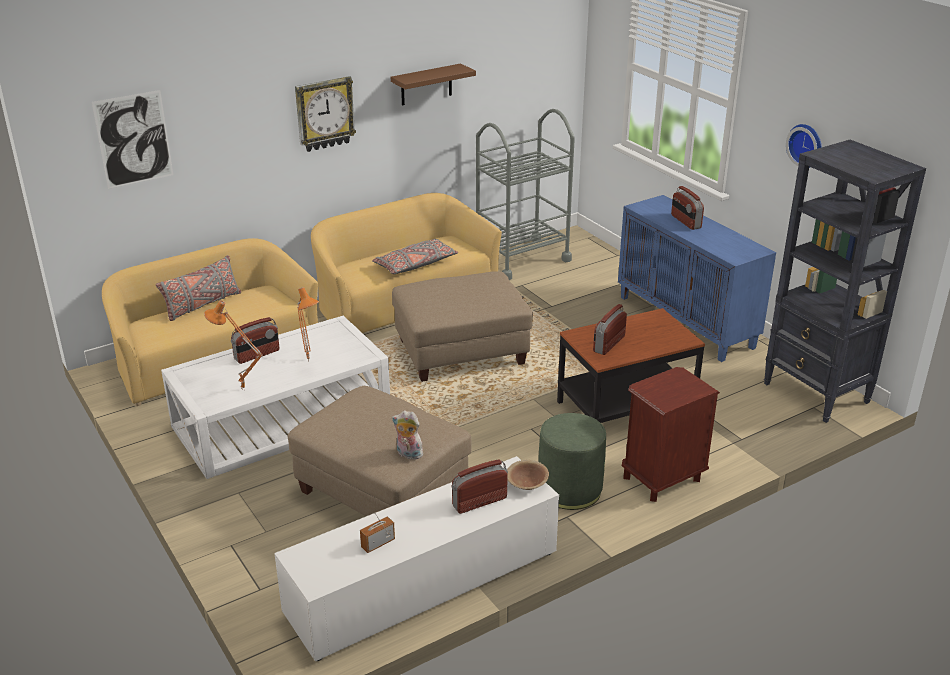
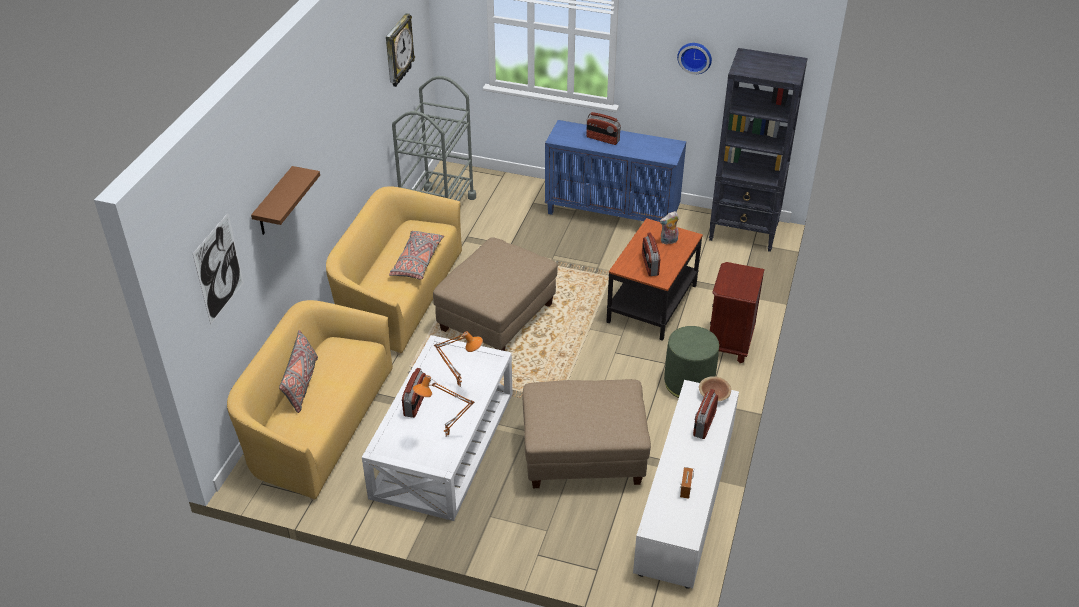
camera: 40 degrees left, 10 degrees up
(324, 114) = (314, 165): wall clock -> wall clock (397, 51)
(408, 454) = (629, 418): plush toy -> plush toy (668, 241)
(426, 85) = (360, 100): brown shelf -> brown shelf (274, 203)

